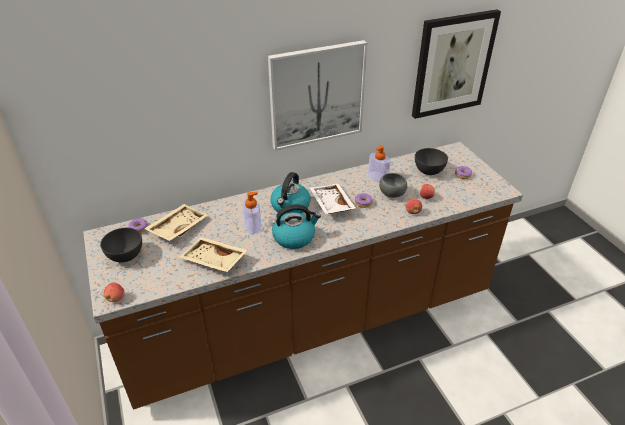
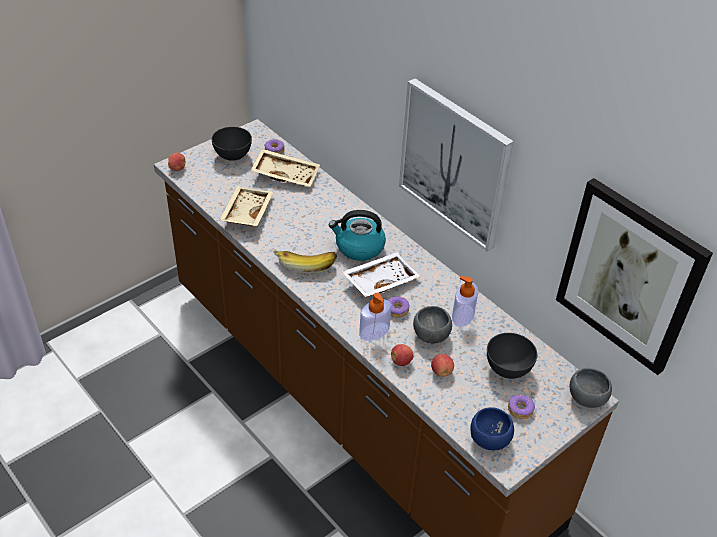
camera: 70 degrees right, 5 degrees up
(253, 225) = (312, 226): soap dispenser -> soap dispenser (374, 331)
(294, 237) = (306, 263): kettle -> banana
(457, 151) = (586, 398): none -> grey bowl
(484, 192) = (488, 438): none -> blue bowl

